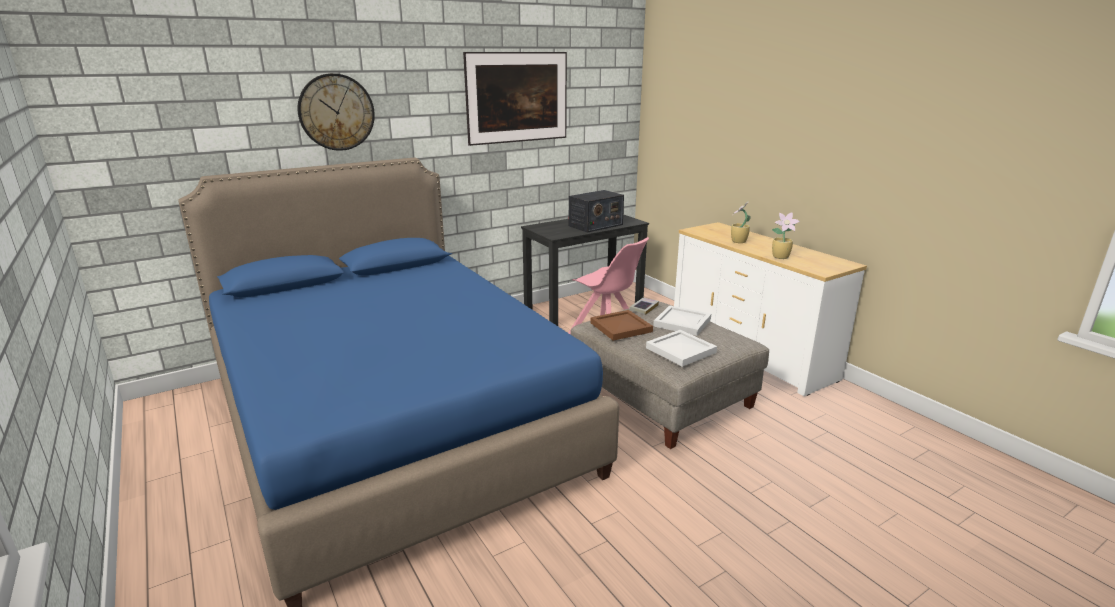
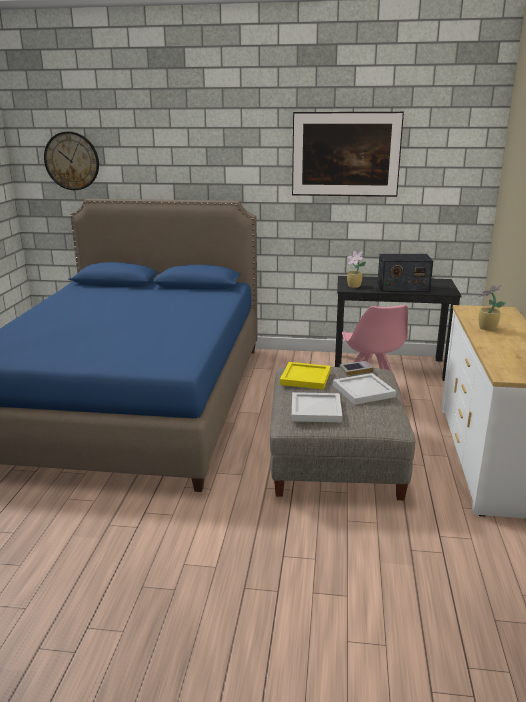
camera: 40 degrees right, 0 degrees up
(336, 112) = (182, 159): wall clock -> wall clock (72, 161)
(621, 327) = (306, 377): brown tray -> yellow tray
(781, 257) = (495, 352): potted plant -> potted plant (354, 286)

